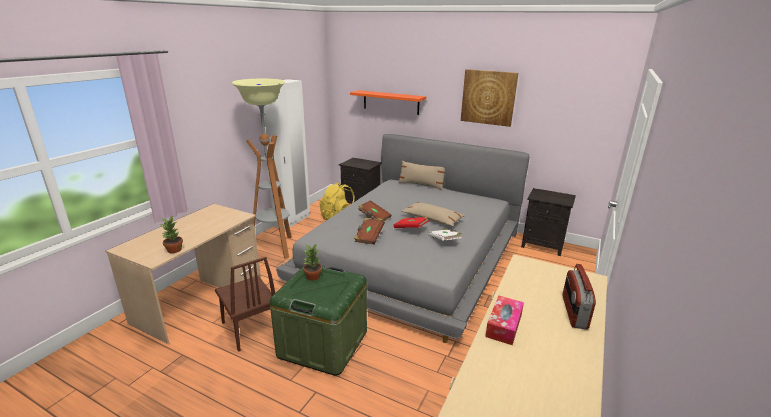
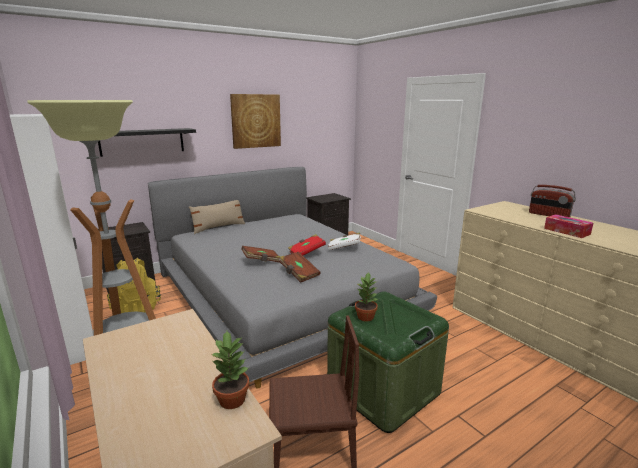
camera: 60 degrees left, 5 degrees down
(391, 102) = (142, 141): orange shelf -> black shelf
(432, 219) = (298, 241): beige pillow -> none

